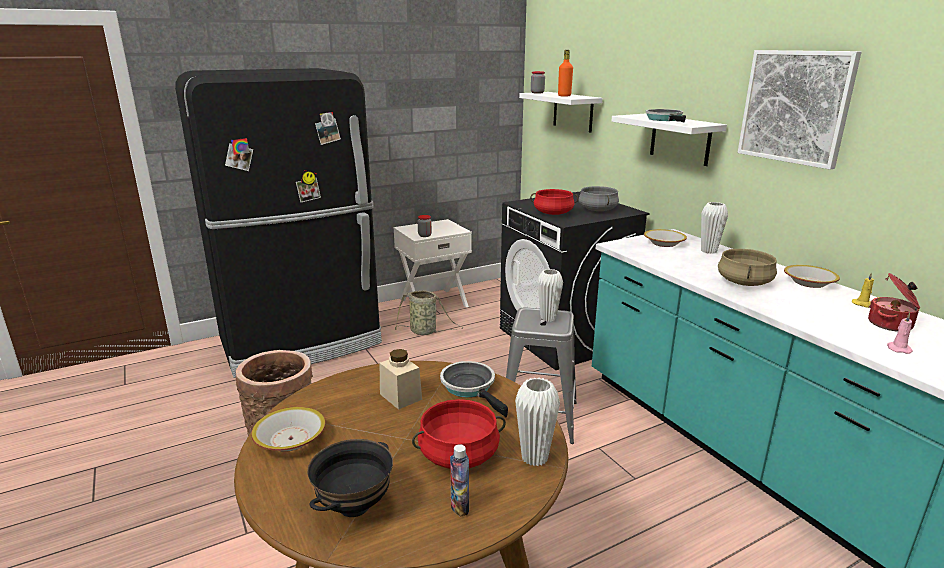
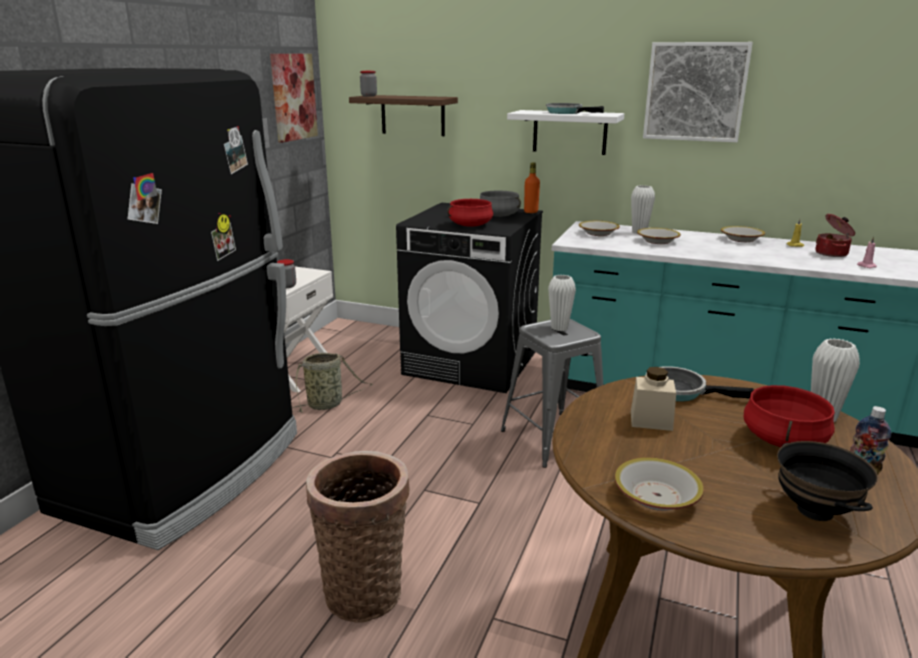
camera: 40 degrees left, 0 degrees up
(487, 91) = (293, 97): none -> picture
(564, 96) = (415, 97): orange bottle -> orange bottle (531, 212)
(573, 111) = (412, 115): white shelf -> brown shelf
(704, 263) = (657, 241): none -> bowl
(744, 282) = (711, 248): beige cooking pot -> none

